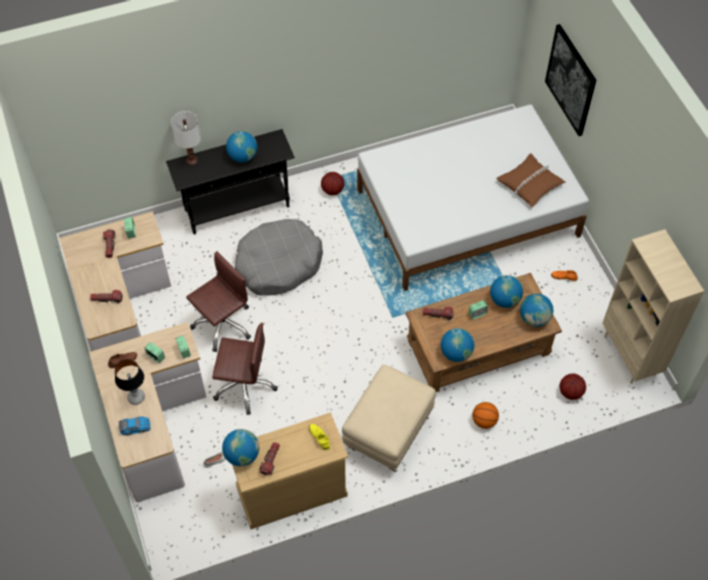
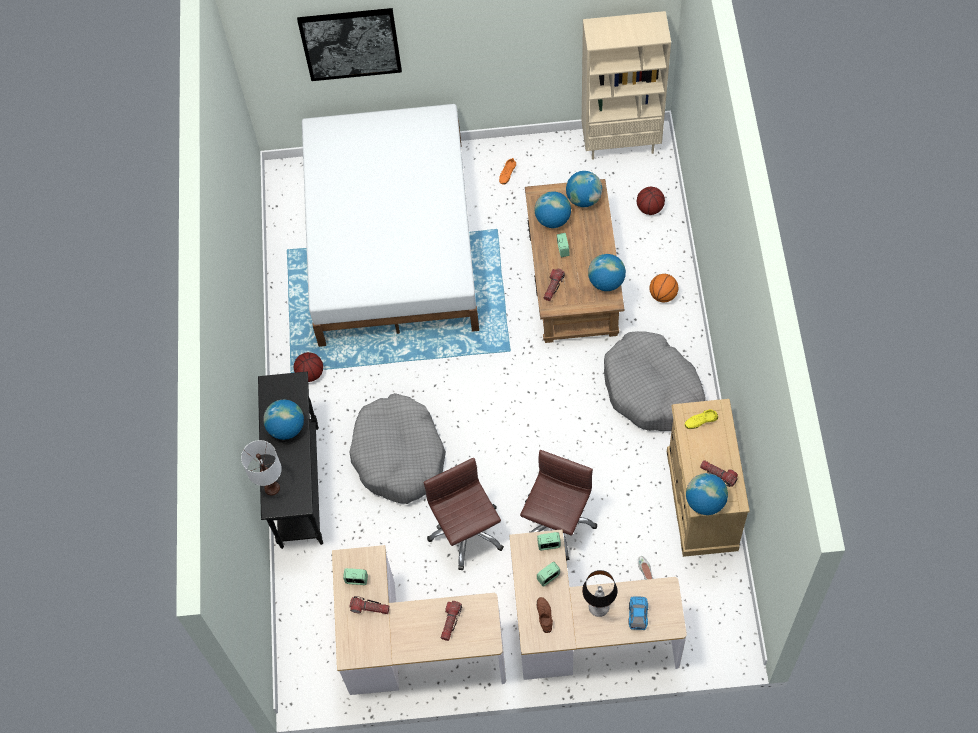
camera: 70 degrees left, 5 degrees up
(387, 431) = (652, 389): beige ottoman -> grey dog bed
(530, 184) = (416, 150): brown pillow -> none

